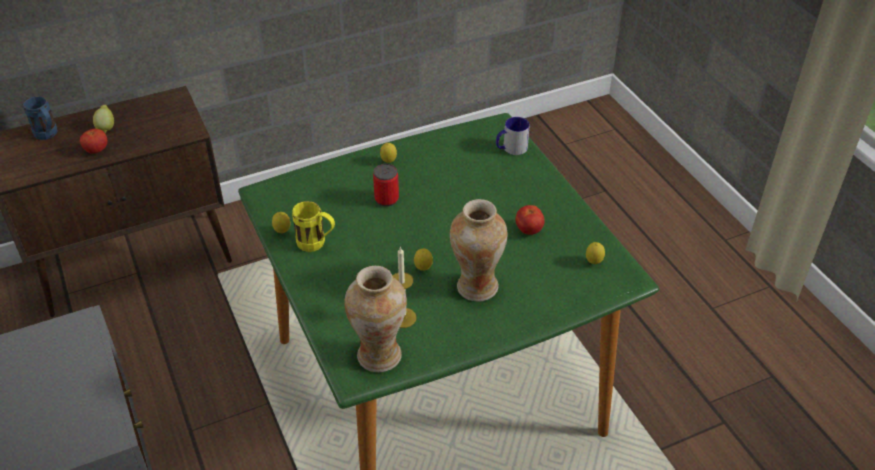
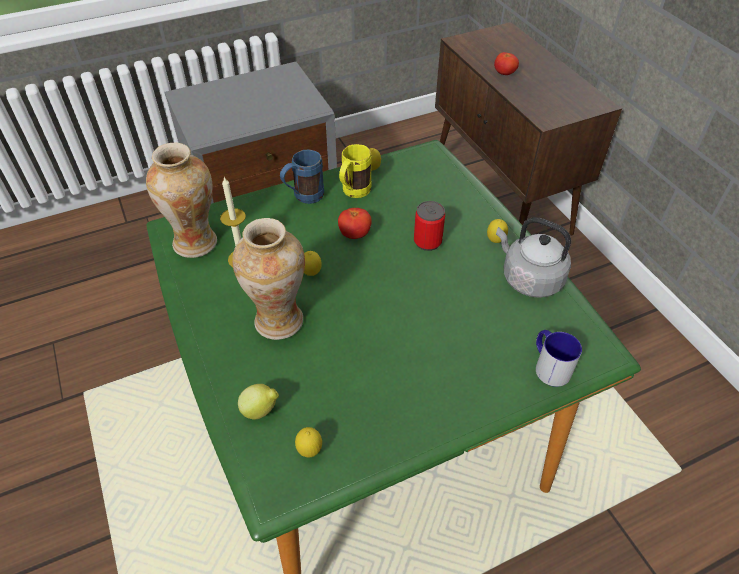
camera: 90 degrees right, 5 degrees up
(48, 135) = (518, 48): blue mug -> blue mug (303, 198)
(106, 128) = (538, 74): lemon -> lemon (261, 410)
(430, 149) = (528, 278): none -> grey kettle
(529, 230) = (376, 378): tomato -> tomato (355, 234)

